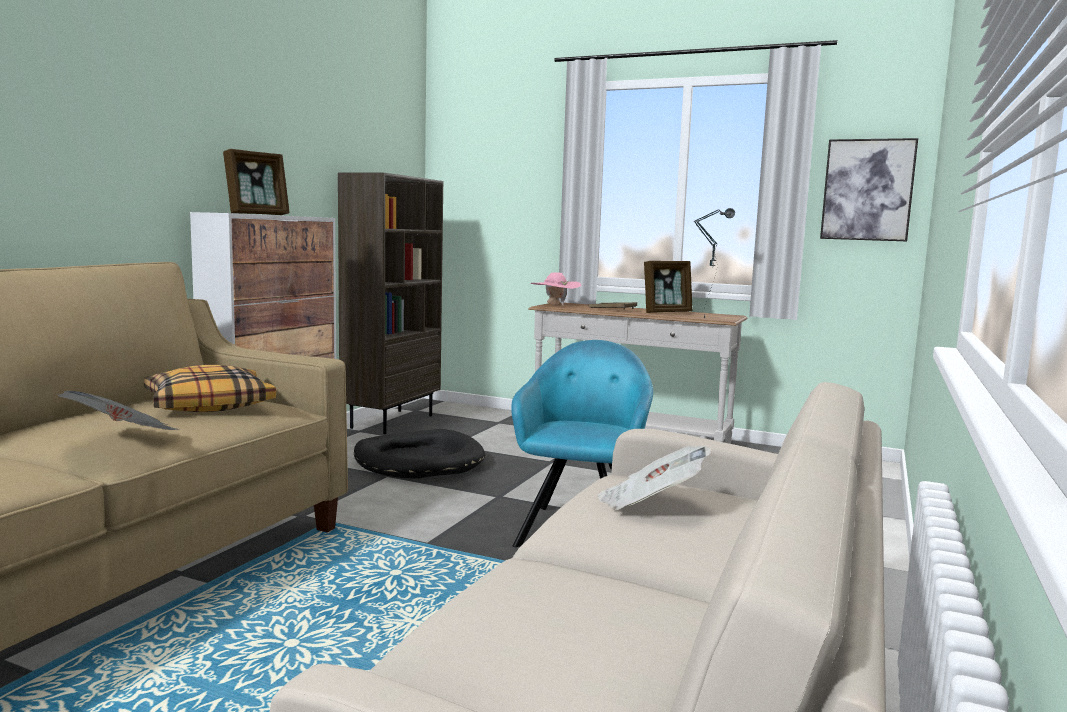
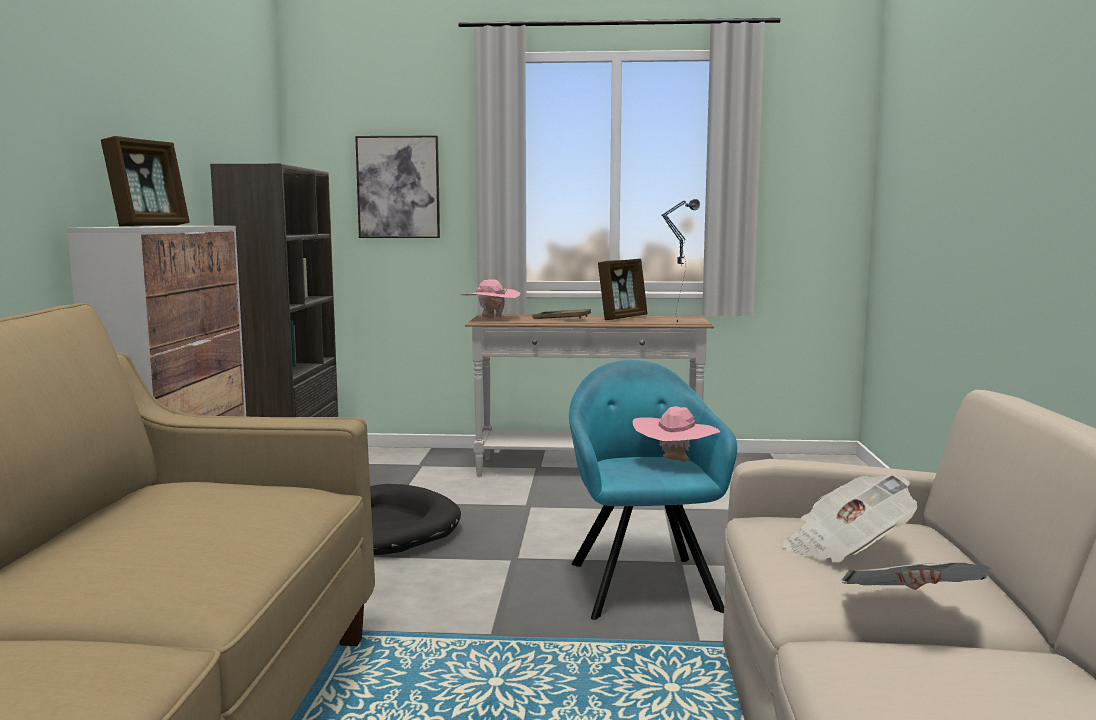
camera: 20 degrees left, 0 degrees up
(124, 439) = (190, 578): newspaper -> newspaper (909, 612)
(209, 404) = (217, 503): pillow -> none
(611, 429) = (677, 463): none -> pink hat
(867, 190) = (812, 176): picture -> picture (398, 187)

